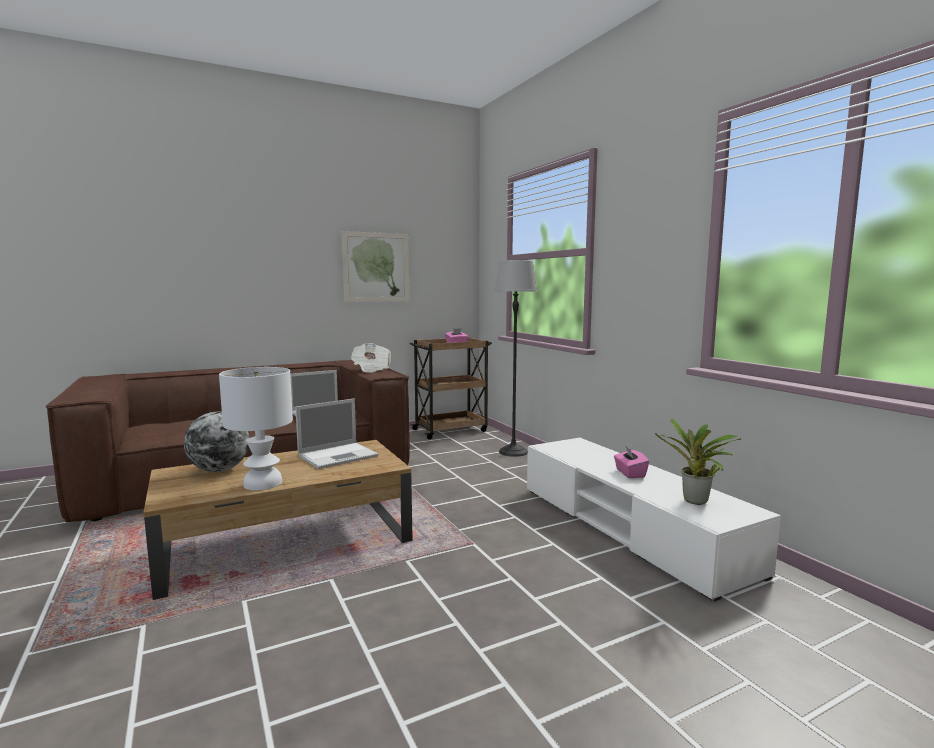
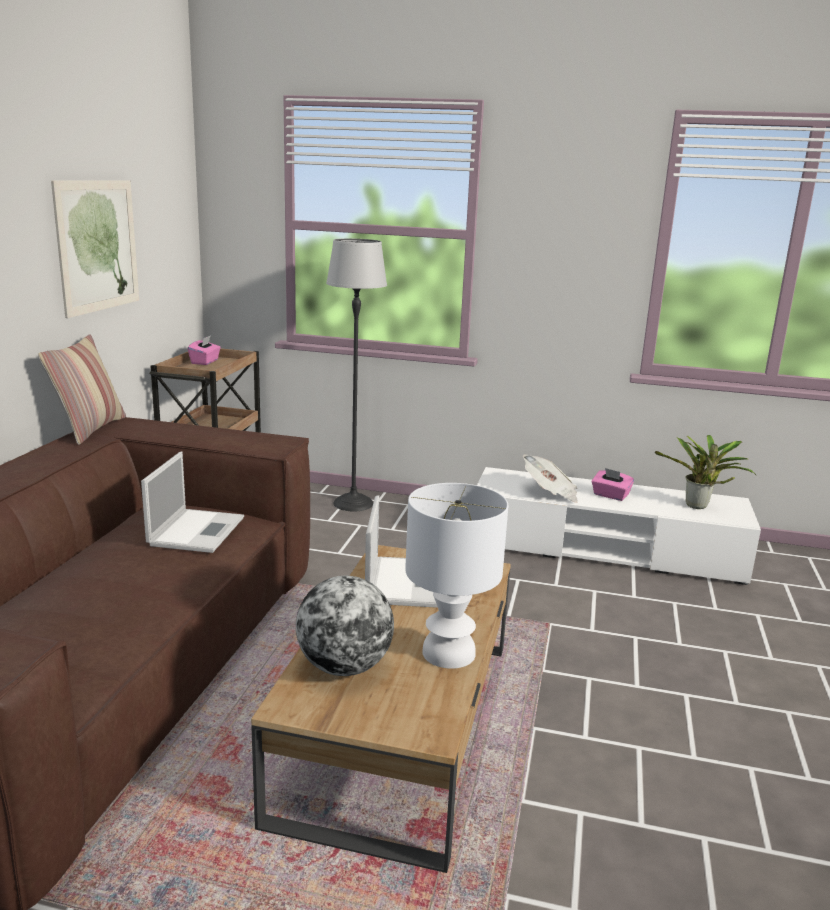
camera: 50 degrees left, 10 degrees up
(341, 361) = (90, 429): none -> pillow
(371, 369) = (212, 436): newspaper -> newspaper (550, 493)

